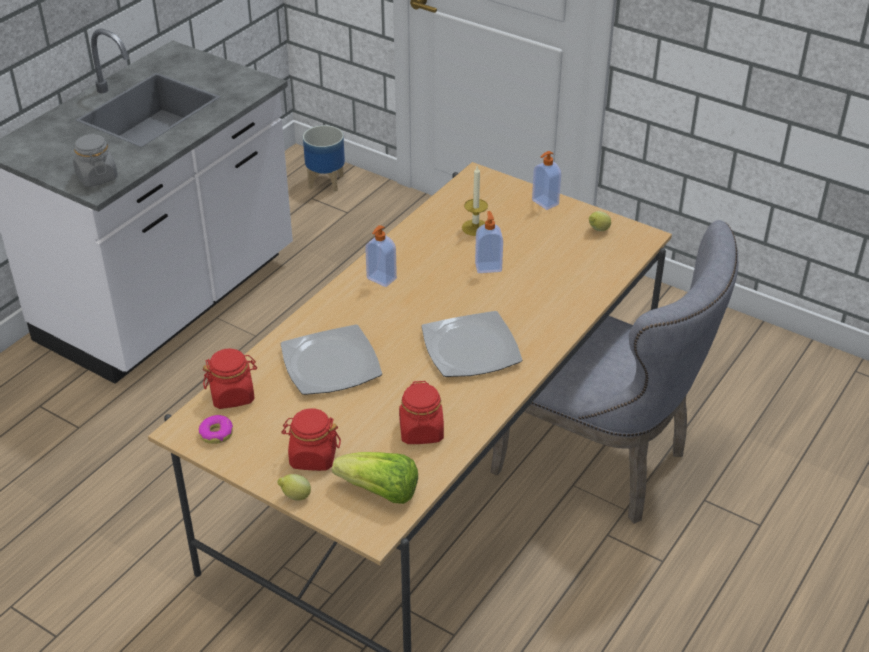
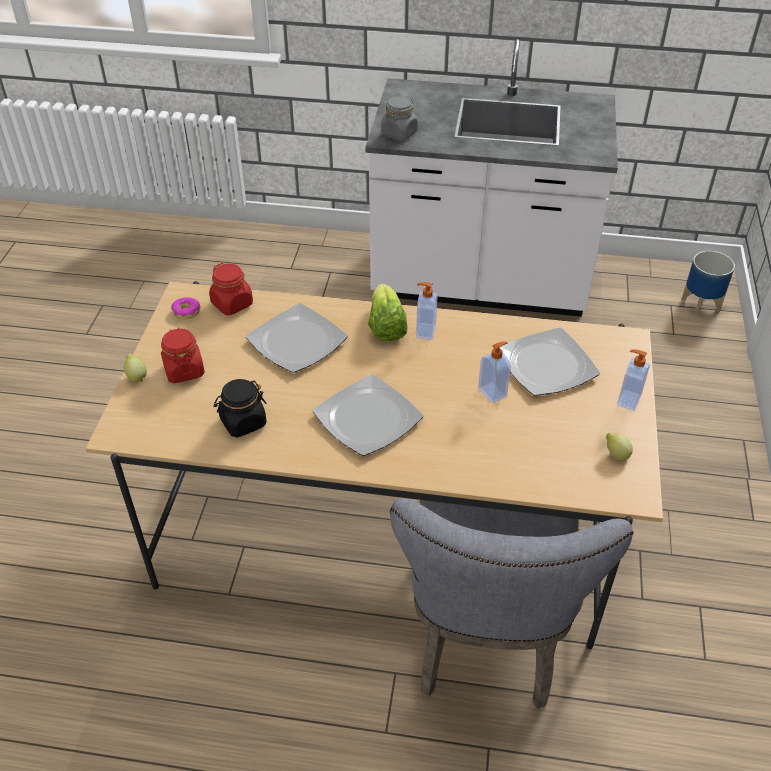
camera: 65 degrees right, 5 degrees up
(380, 492) = (160, 422): lettuce -> lettuce (386, 326)
(421, 431) = (243, 422): red jar -> black jar
(475, 227) = (546, 365): candle -> plate

